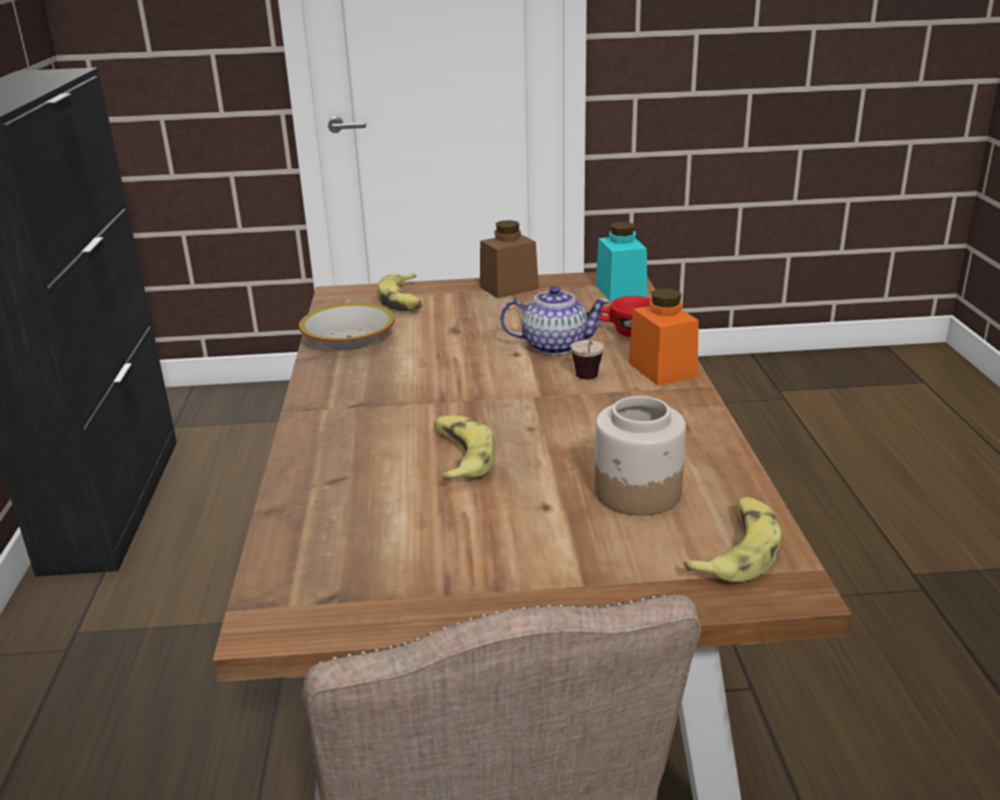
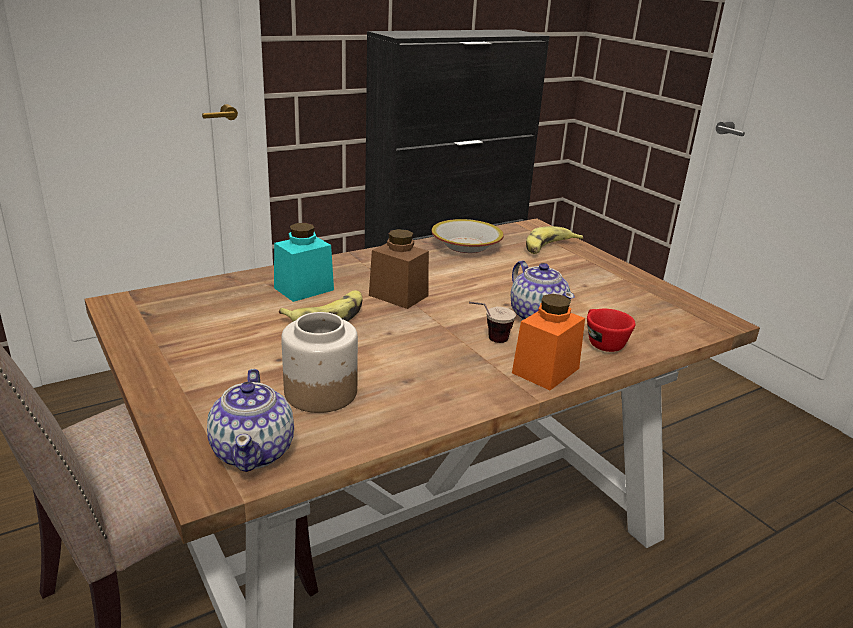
camera: 60 degrees right, 0 degrees up
(509, 288) = (625, 278): brown jar -> brown jar (398, 295)
(620, 290) = (690, 324): turquoise jar -> turquoise jar (304, 289)
(736, 550) = (254, 451): banana -> teapot

